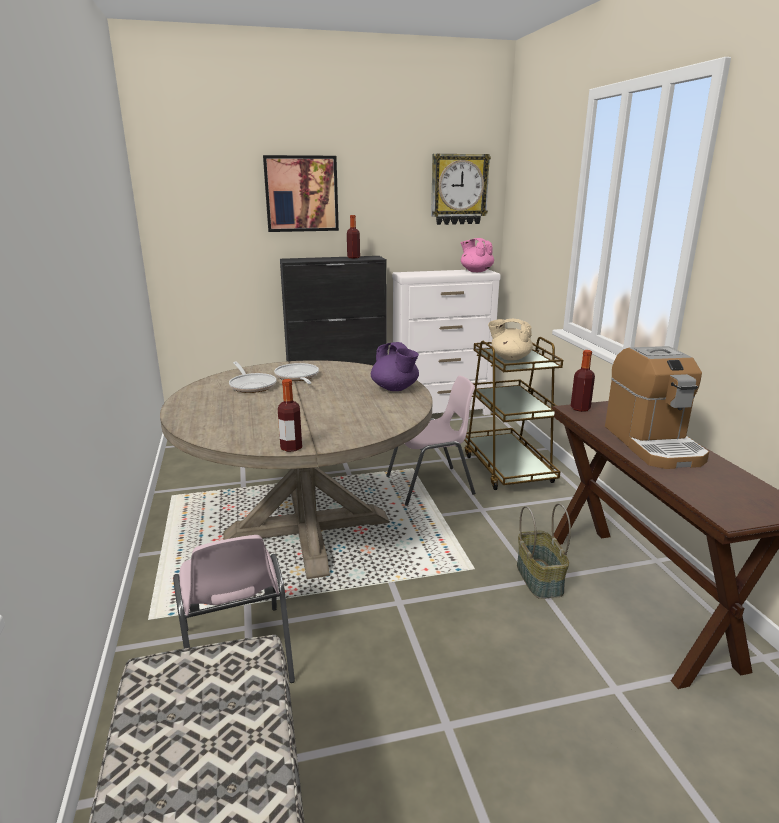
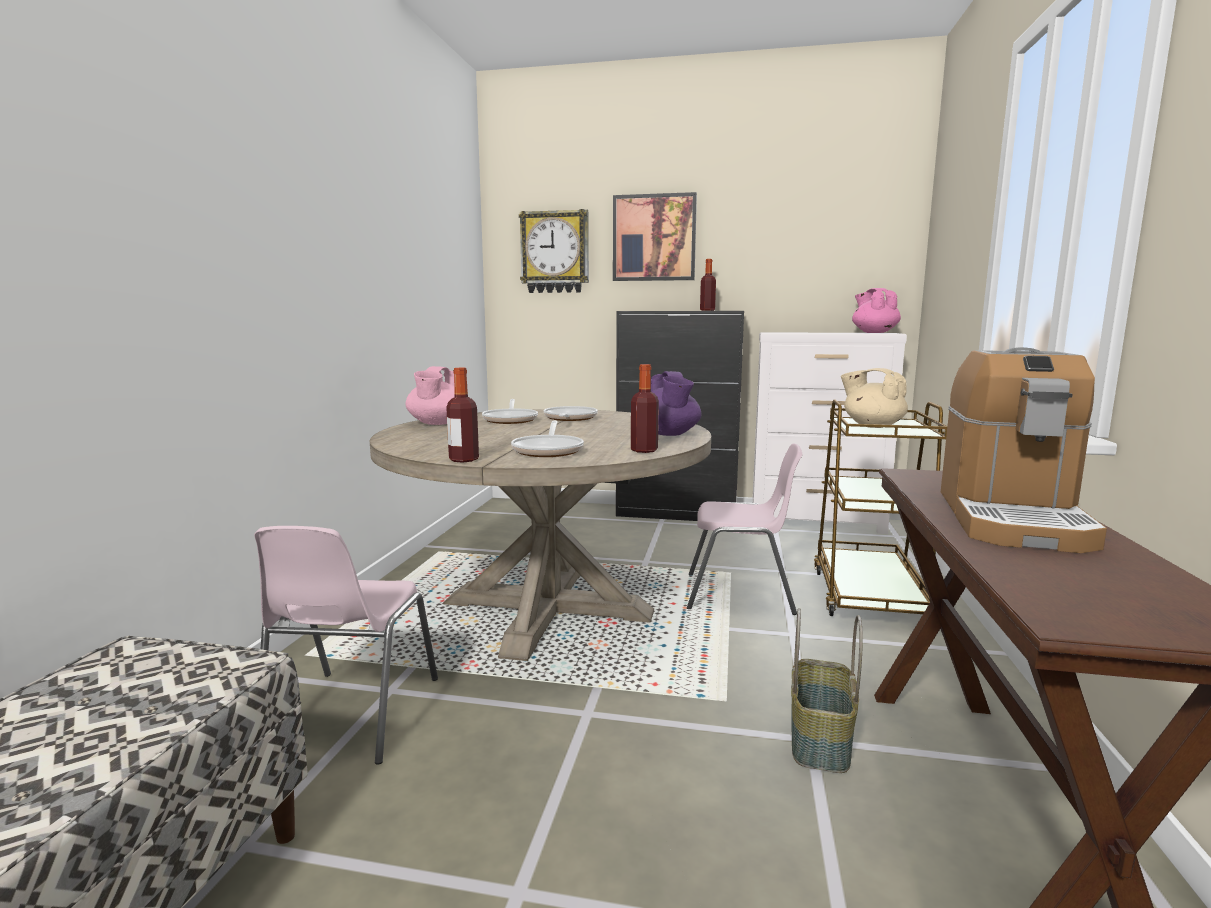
camera: 25 degrees right, 10 degrees down
(195, 400) = (436, 423): none -> pink teapot
(337, 424) = (549, 450): none -> frying pan
(458, 189) = (857, 229): wall clock -> wall clock (555, 252)
(580, 408) = (923, 474): bottle -> bottle (644, 450)

